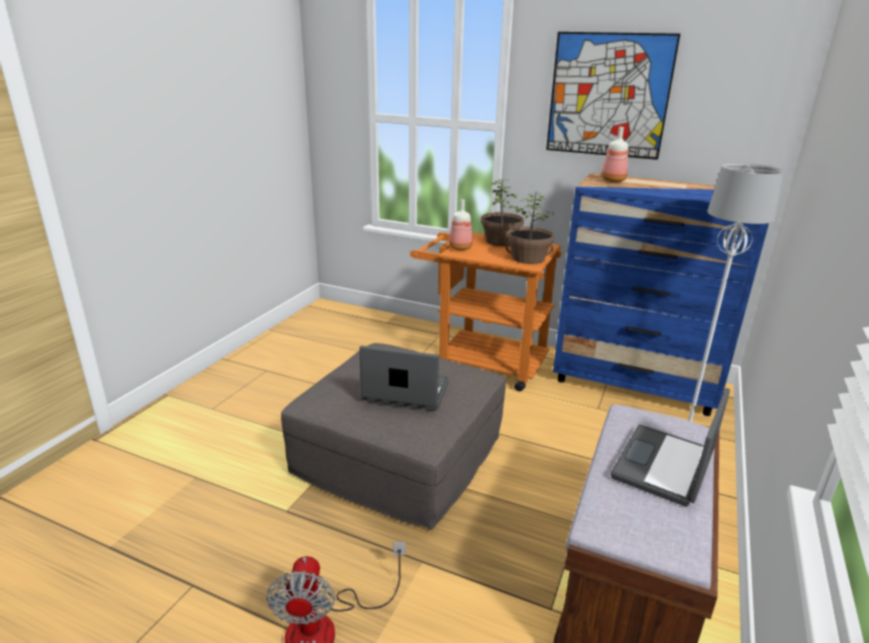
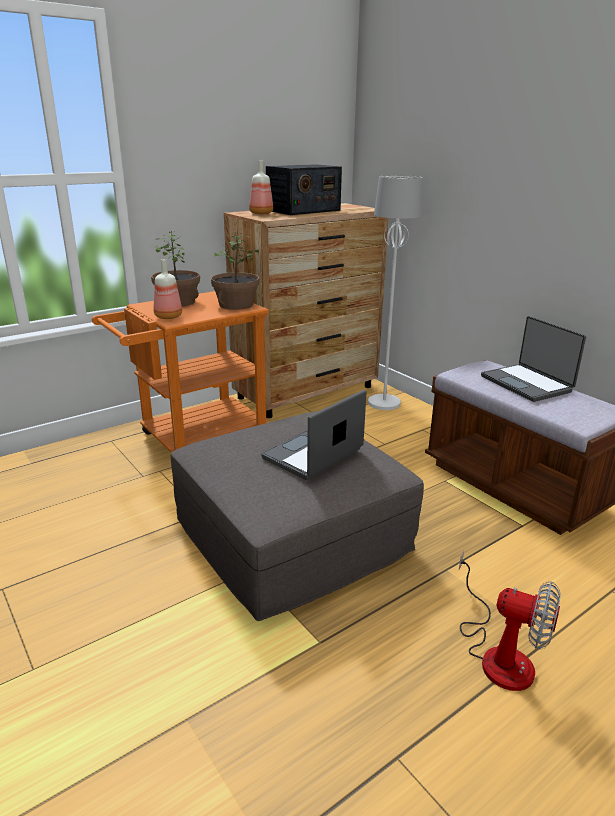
camera: 60 degrees left, 0 degrees up
(608, 96) = (221, 133): picture -> none
(635, 384) = (307, 392): blue dresser -> brown dresser
(668, 187) = (303, 210): none -> radio

